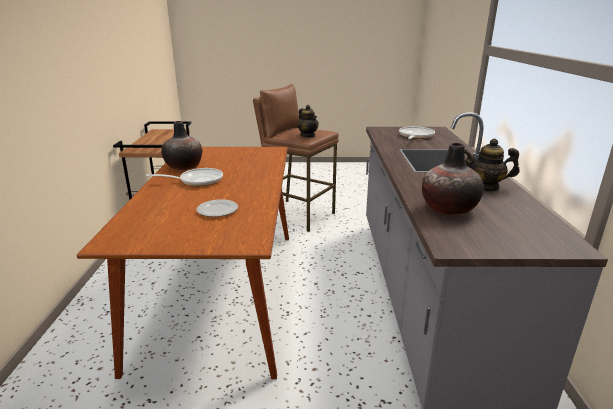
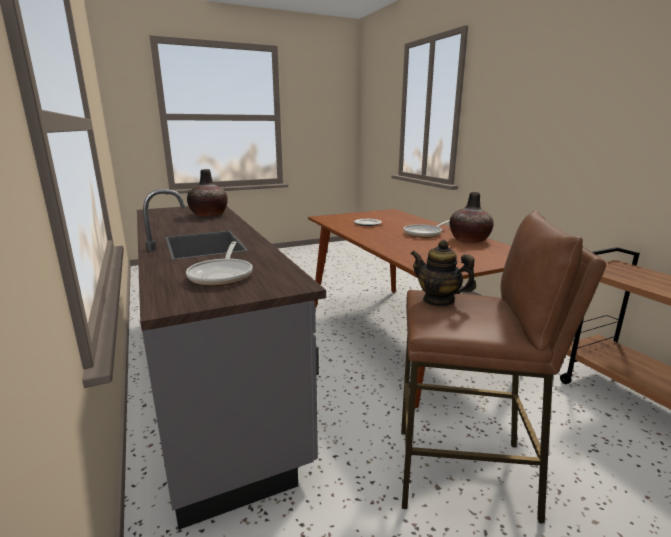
camera: 155 degrees right, 5 degrees down
(486, 187) = (169, 227): teapot -> none

